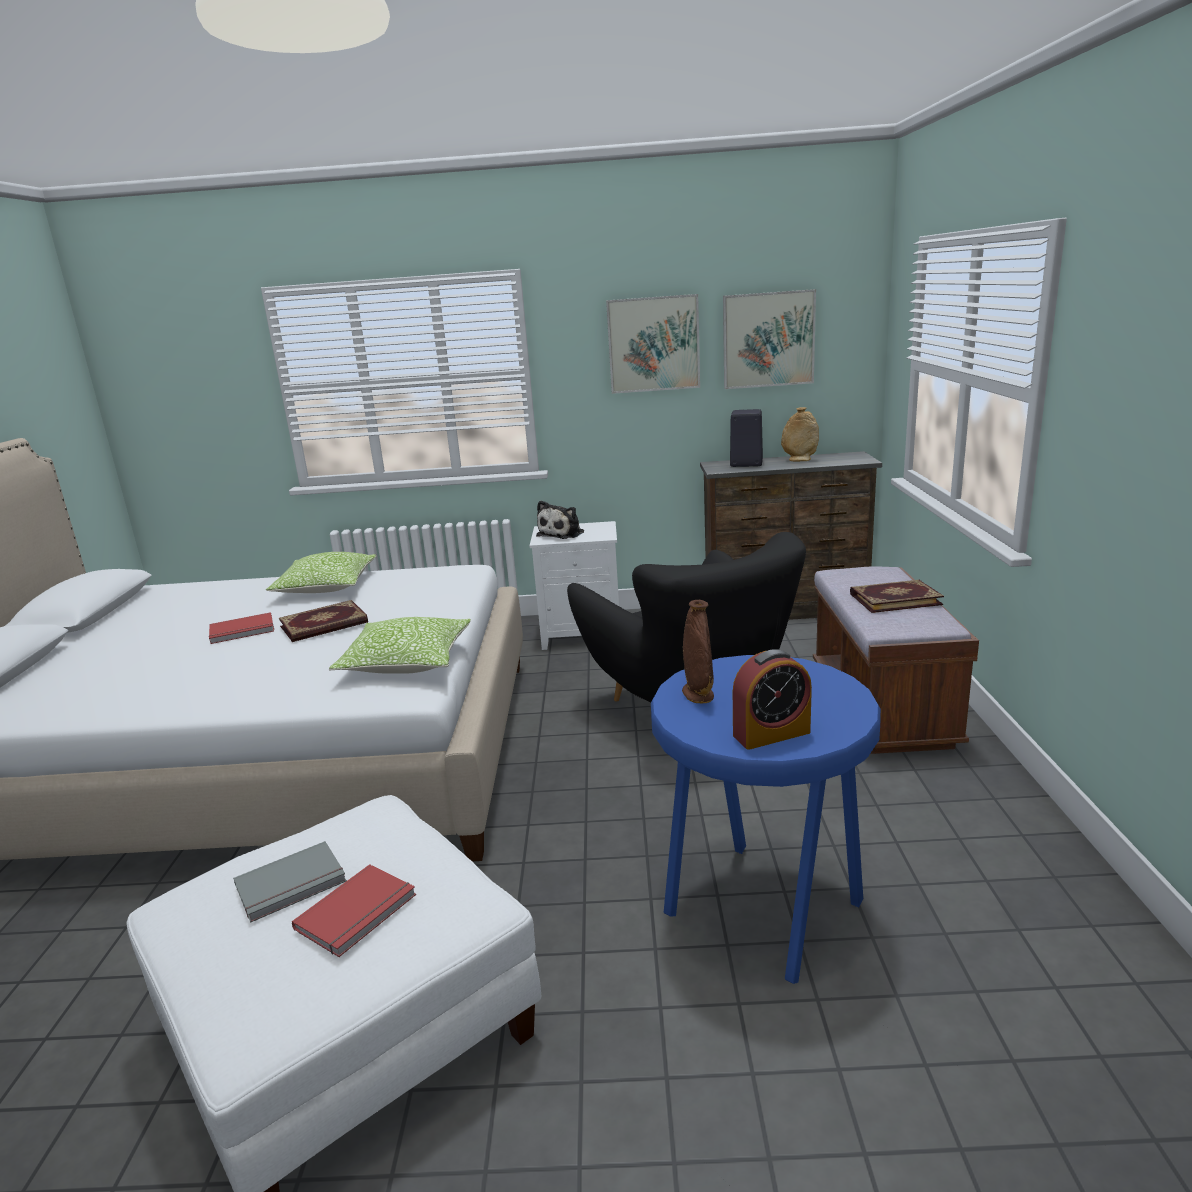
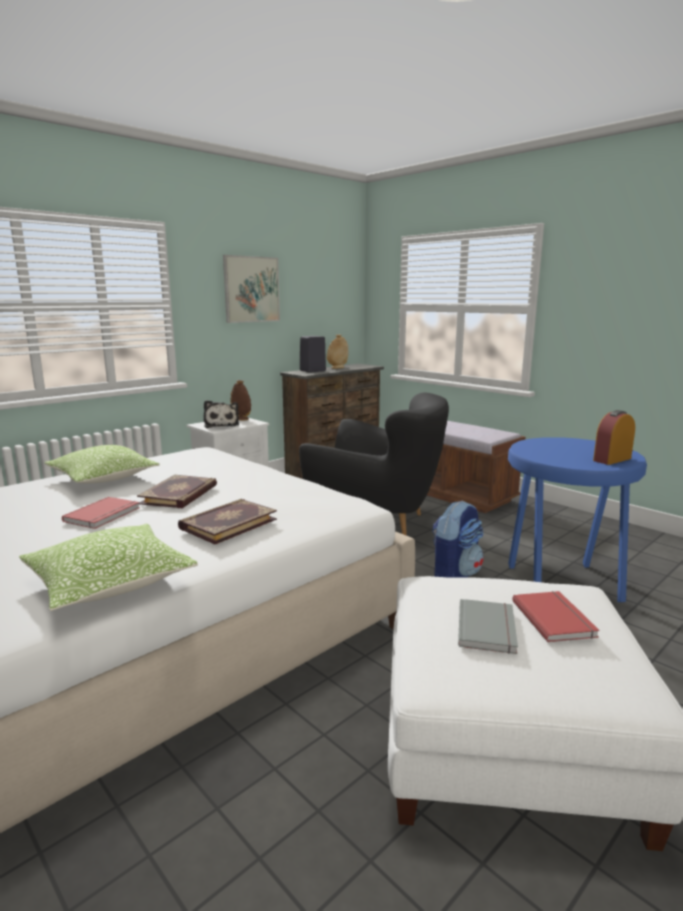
camera: 45 degrees left, 5 degrees down
(407, 662) = (311, 495): pillow -> pillow (110, 582)
(648, 826) = (454, 575): none -> backpack
(698, 695) = (547, 456): brown vase -> brown vase (241, 419)
(768, 339) = (312, 292): picture -> none
(771, 734) = (612, 459): alarm clock -> alarm clock turned 150 degrees counterclockwise
(894, 599) = (466, 427): book -> book (227, 523)

